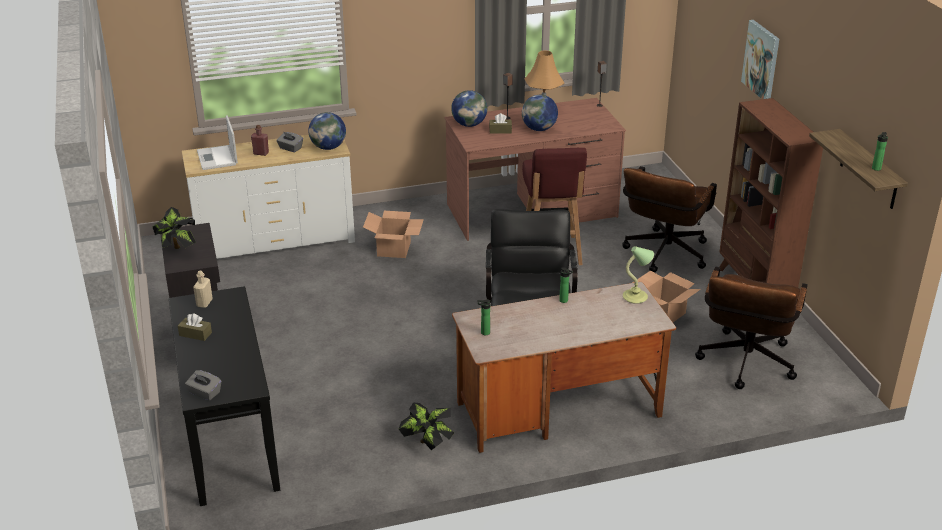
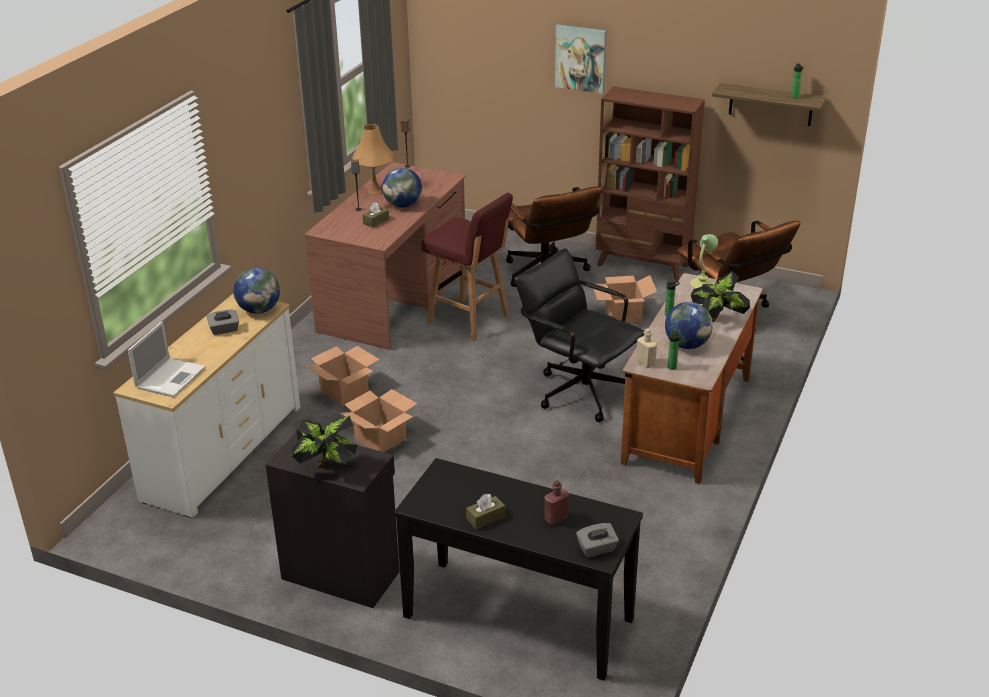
camera: 50 degrees left, 0 degrees up
(204, 303) = (435, 492): beige bottle -> beige bottle (645, 363)
(217, 158) = (171, 377): laptop -> laptop turned 90 degrees counterclockwise
(261, 153) = (205, 349): red bottle -> red bottle (556, 519)
(359, 288) = (379, 439): none -> cardboard box
(427, 444) = (659, 505): potted plant -> potted plant (718, 320)
(469, 124) = (340, 229): globe -> globe (687, 345)

